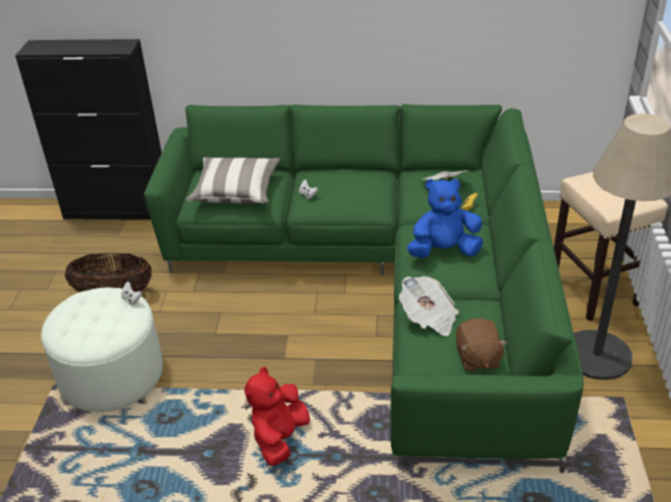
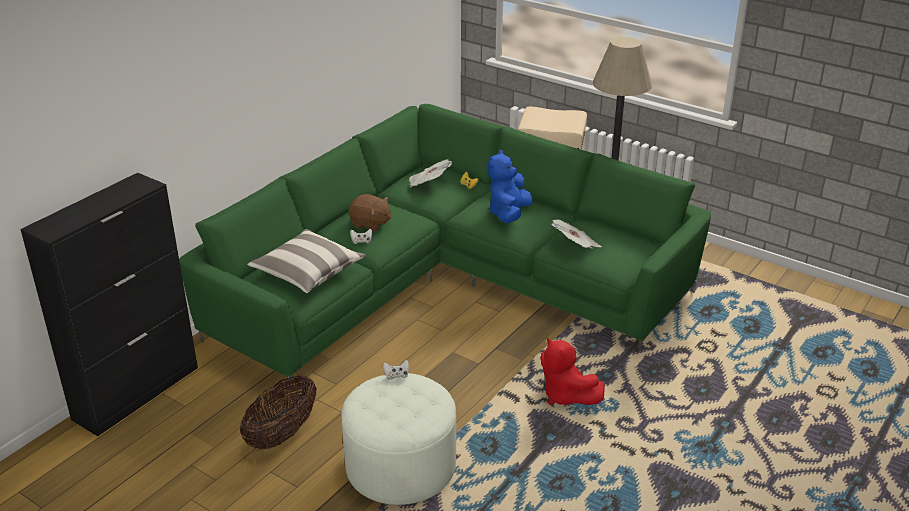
camera: 60 degrees left, 5 degrees down
(477, 358) = (632, 245): brown plush toy -> brown plush toy (370, 224)

